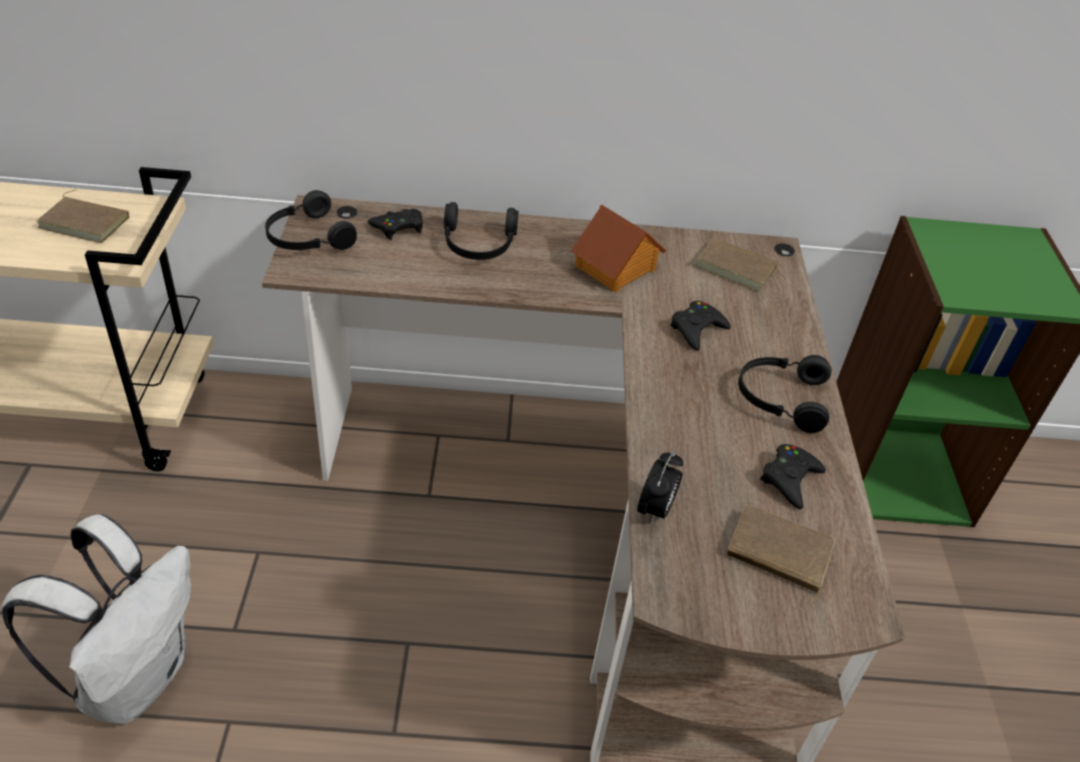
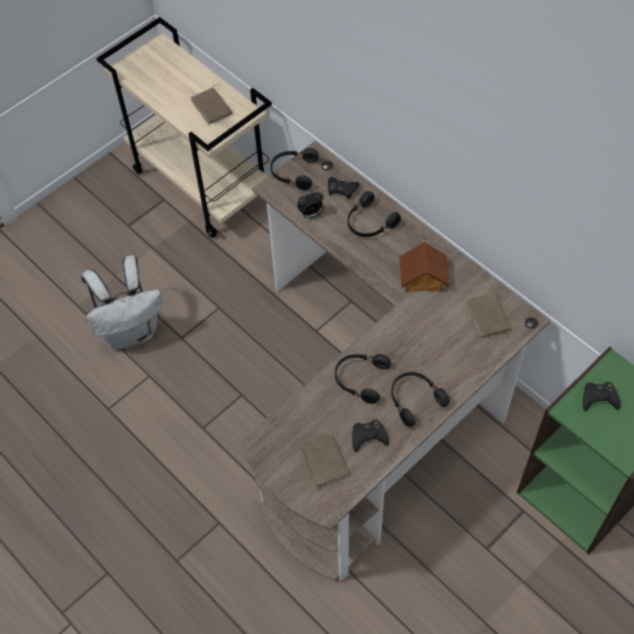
camera: 50 degrees right, 15 degrees up
(655, 510) = (295, 408): alarm clock -> alarm clock (311, 214)
(689, 417) = (360, 379): none -> black headphones
(697, 329) = (420, 338): black game controller -> black game controller (599, 398)

